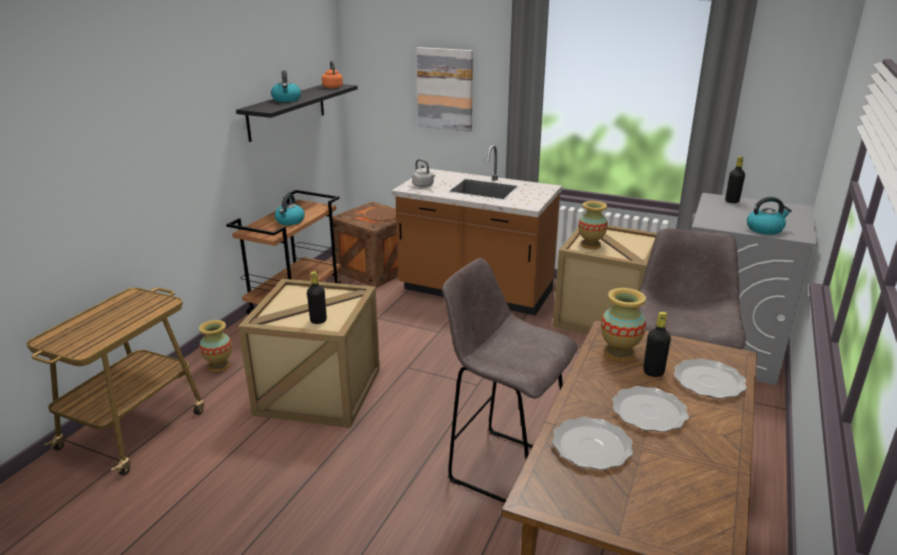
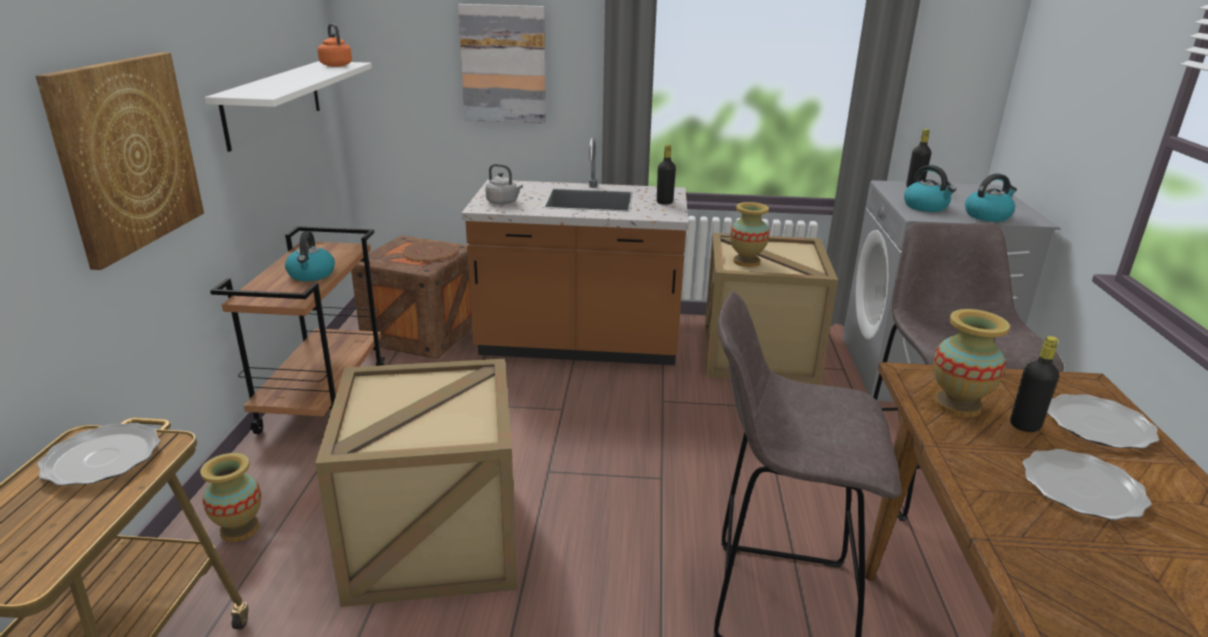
camera: 20 degrees left, 0 degrees up
(181, 143) = (127, 154): none -> picture
(286, 100) = (280, 82): kettle -> kettle (926, 207)
(287, 111) = (273, 102): black shelf -> white shelf
(318, 321) = (449, 429): black bottle -> black bottle (664, 202)
(591, 446) = (1073, 566): plate -> plate (102, 458)

